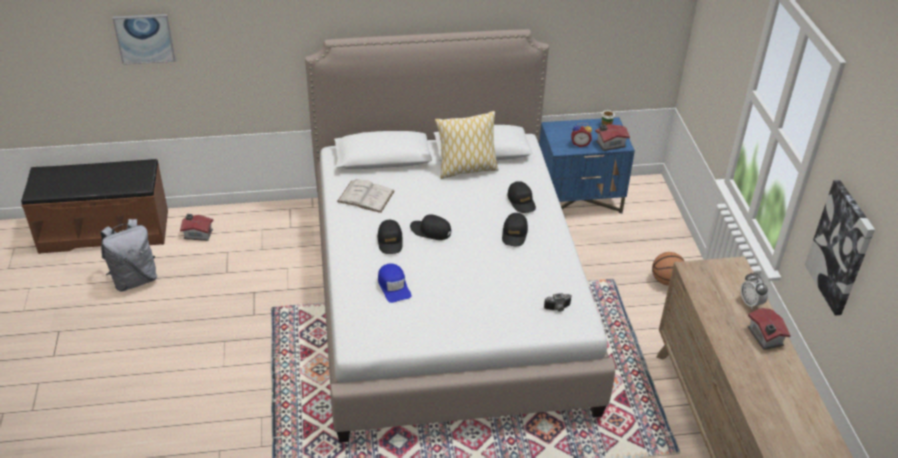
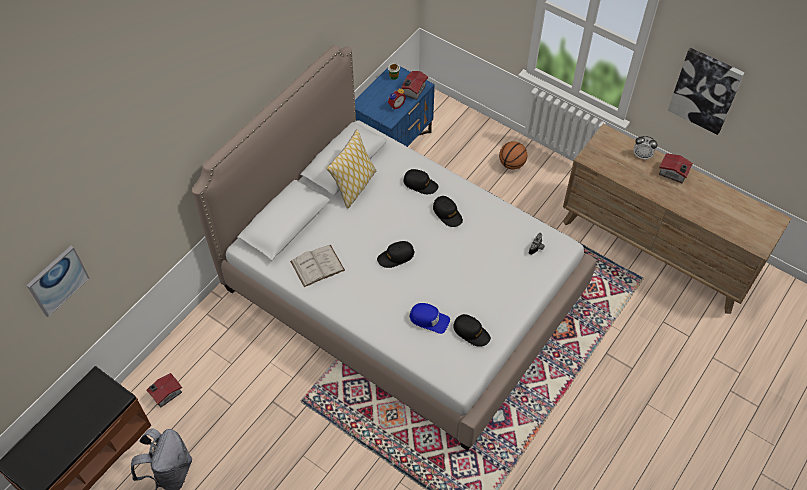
camera: 45 degrees left, 15 degrees up
(390, 241) = (381, 287): black cap -> black cap (471, 332)

